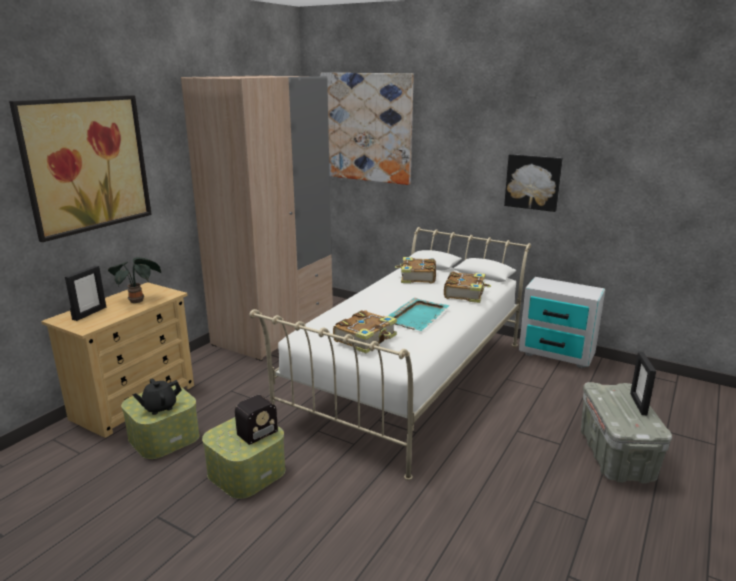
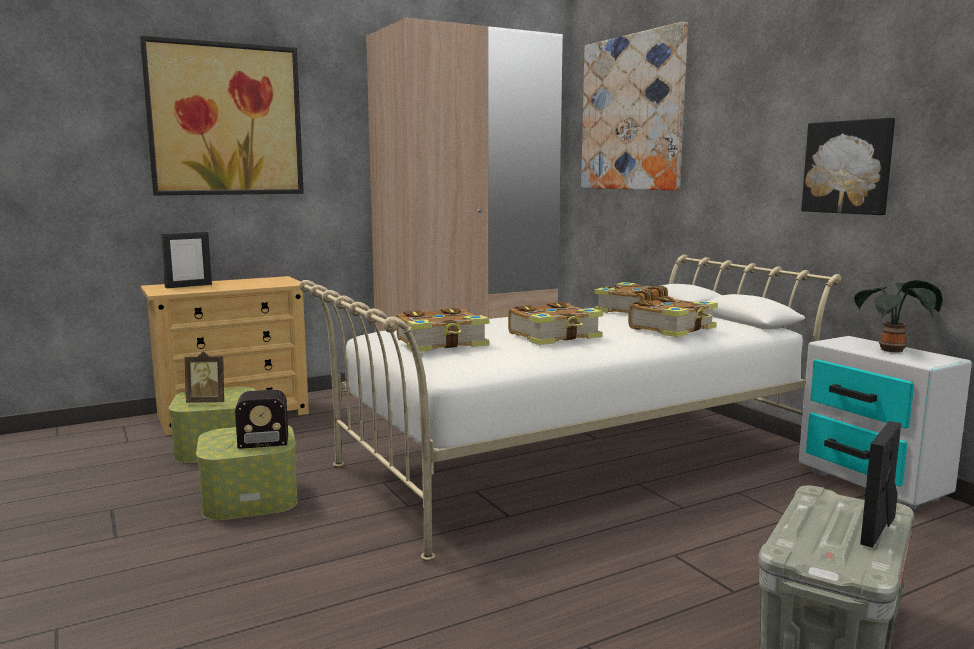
camera: 30 degrees right, 10 degrees down
(138, 301) = (249, 284): potted plant -> potted plant (894, 351)
(159, 407) = (207, 402): black teapot -> picture frame
(417, 316) = (555, 337): turquoise tray -> book

